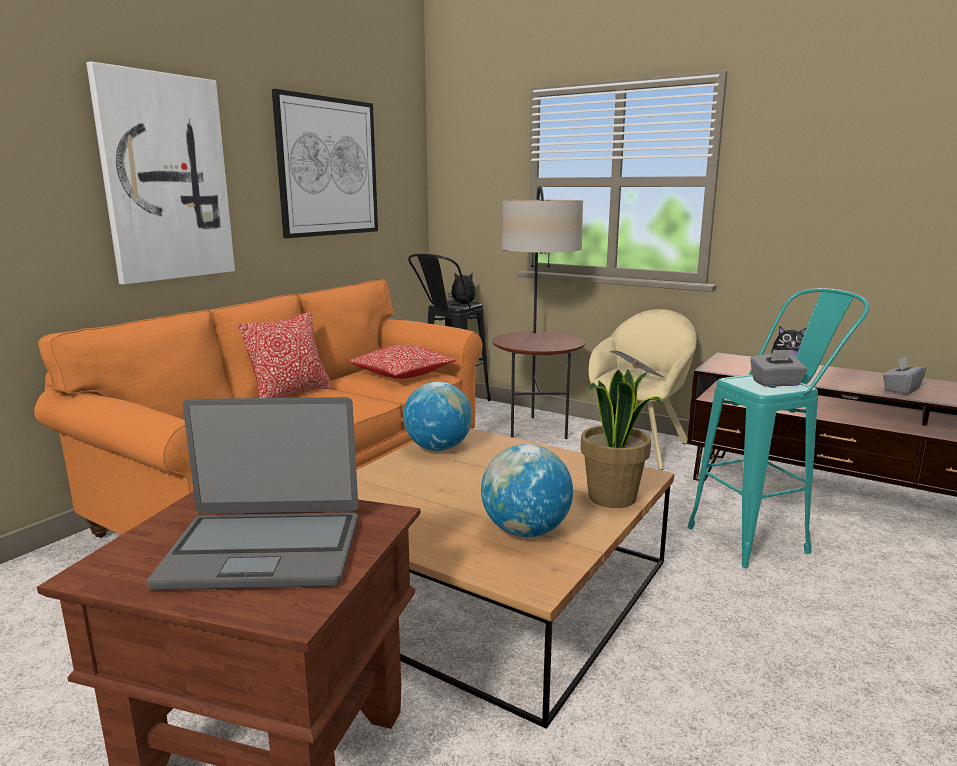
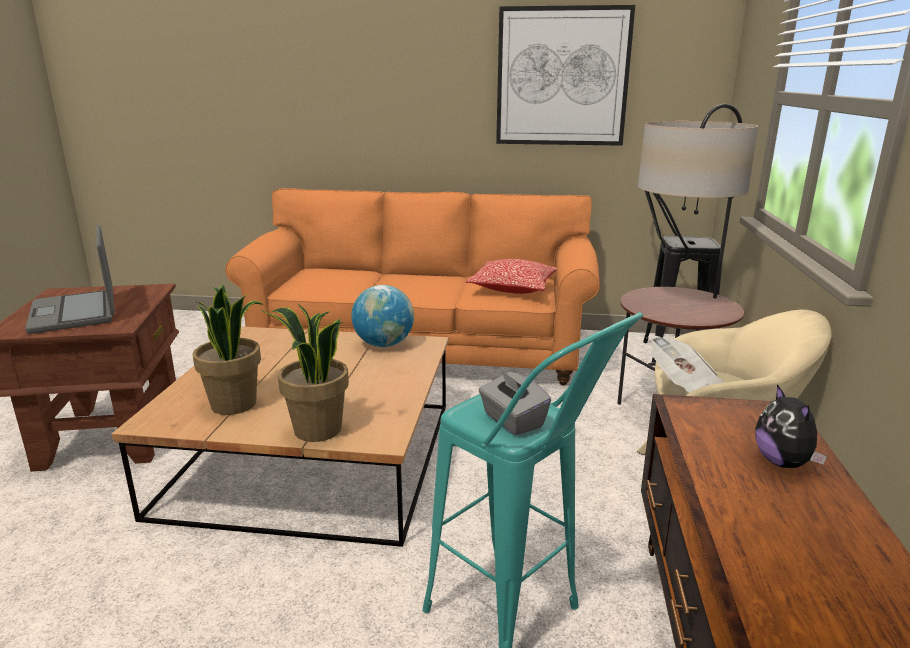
camera: 65 degrees right, 5 degrees up
(165, 178) = (389, 90): picture -> none
(290, 394) = (426, 273): pillow -> none
(463, 304) = (698, 244): plush toy -> none
(525, 531) = (235, 404): globe -> potted plant
(901, 390) = (790, 589): grey tissue box -> none

